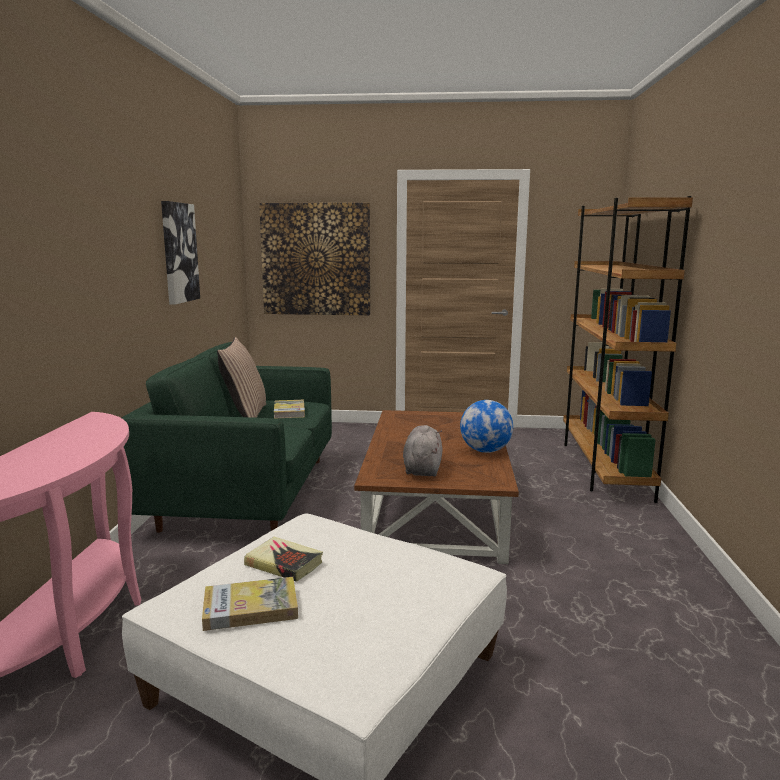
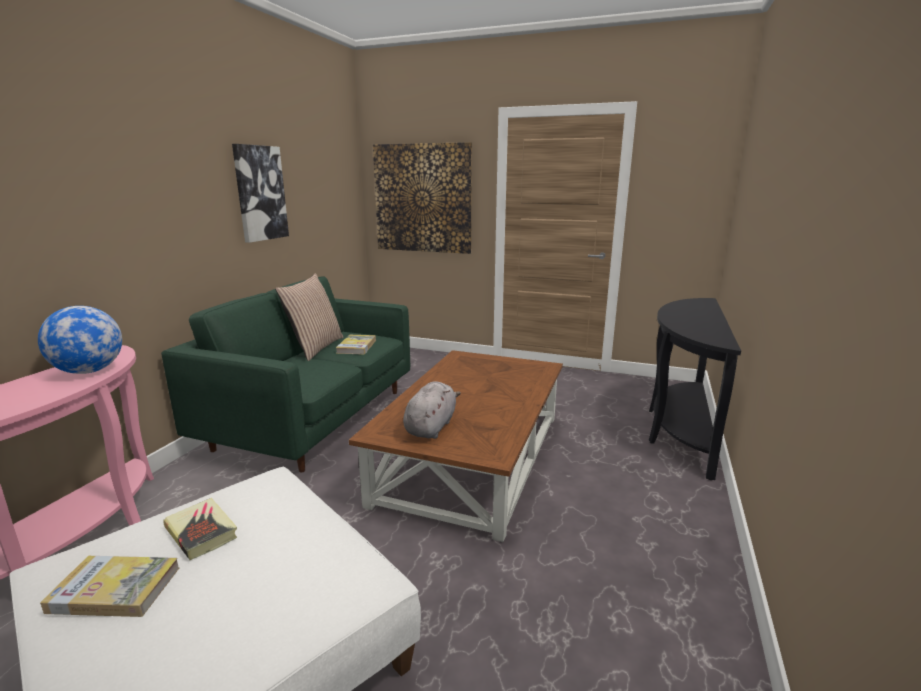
camera: 15 degrees right, 5 degrees up
(485, 451) = (514, 411): globe -> globe (89, 371)
(603, 467) = (679, 429): brown bookcase -> black console table

